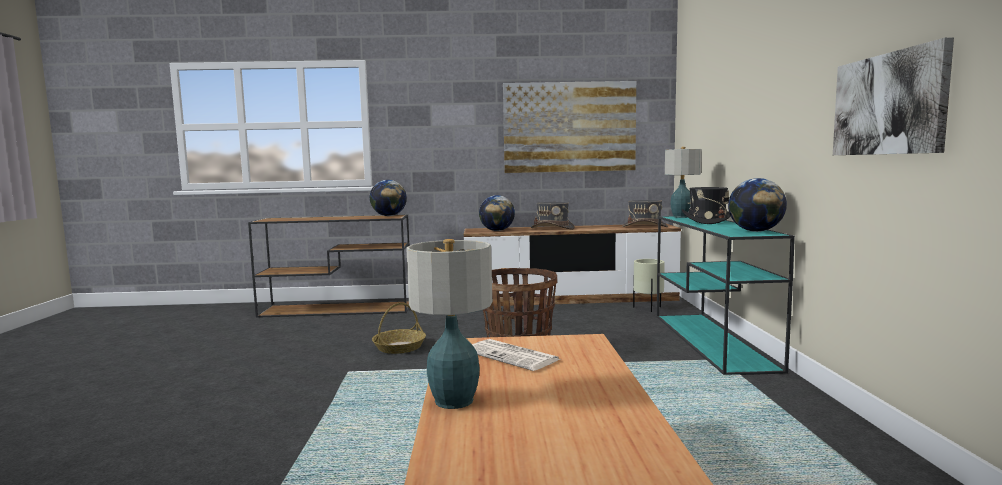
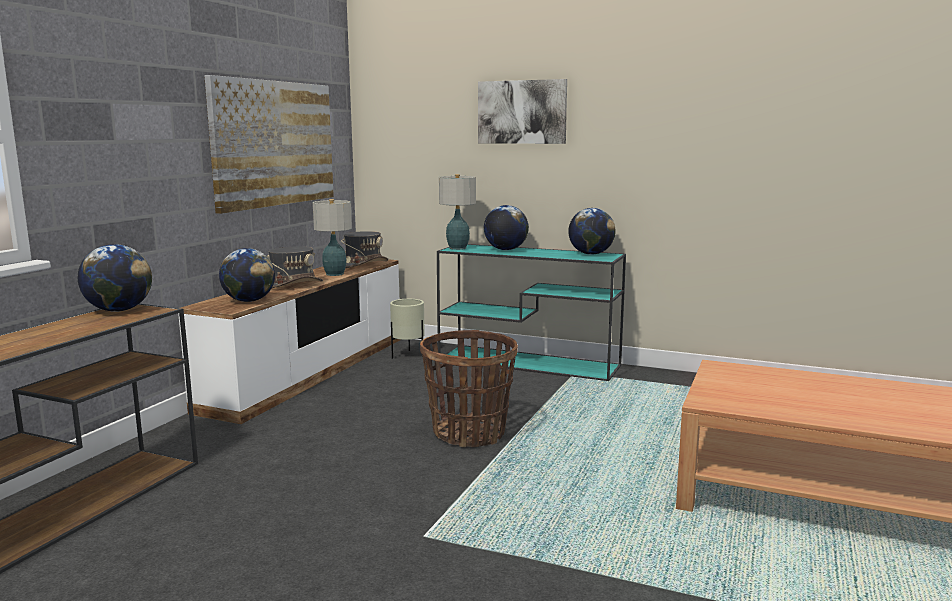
camera: 65 degrees left, 5 degrees up
(399, 347) = (362, 491): basket -> none
(454, 400) = (856, 421): table lamp -> table lamp (334, 274)
(513, 356) = (752, 391): newspaper -> none
(707, 221) = (505, 249): black hat -> globe
(888, 104) = (726, 157): picture -> picture (522, 112)

